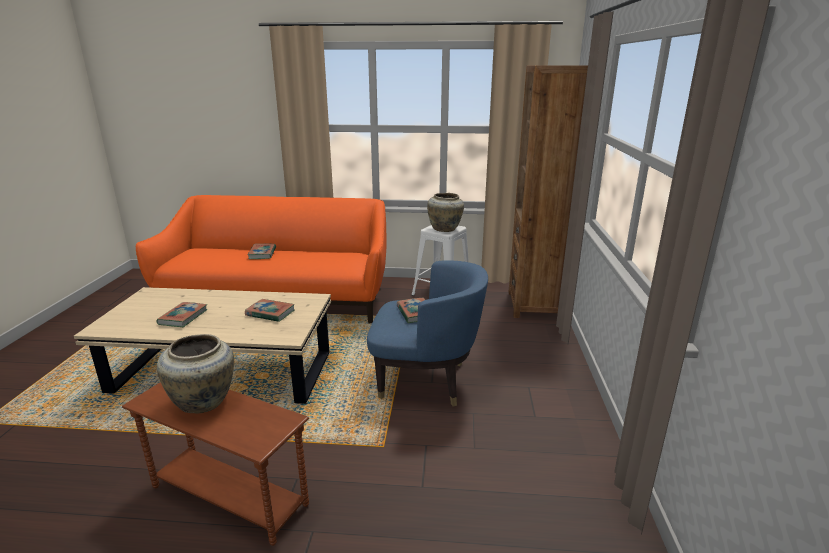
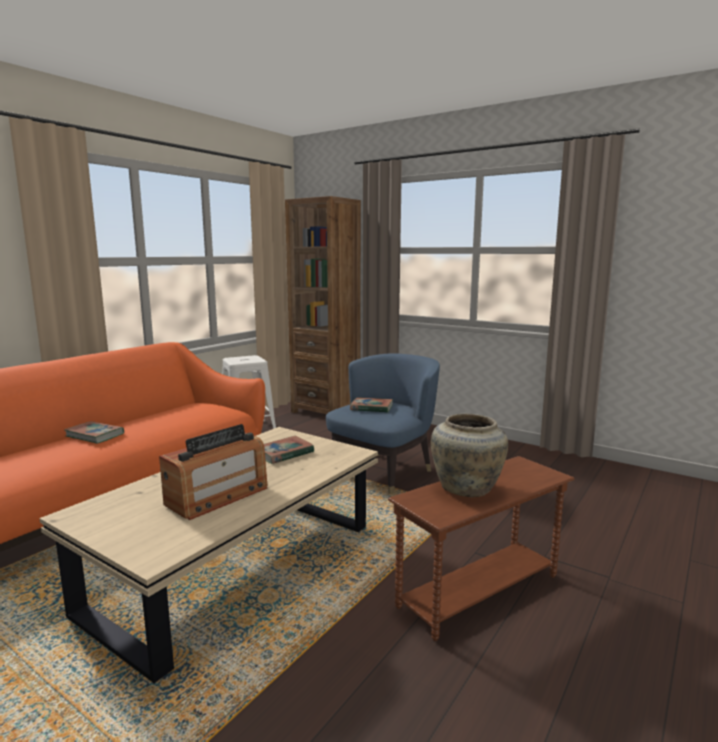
camera: 60 degrees left, 10 degrees down
(183, 317) = (217, 496): book -> radio
(445, 229) = (249, 359): beige vase -> none

